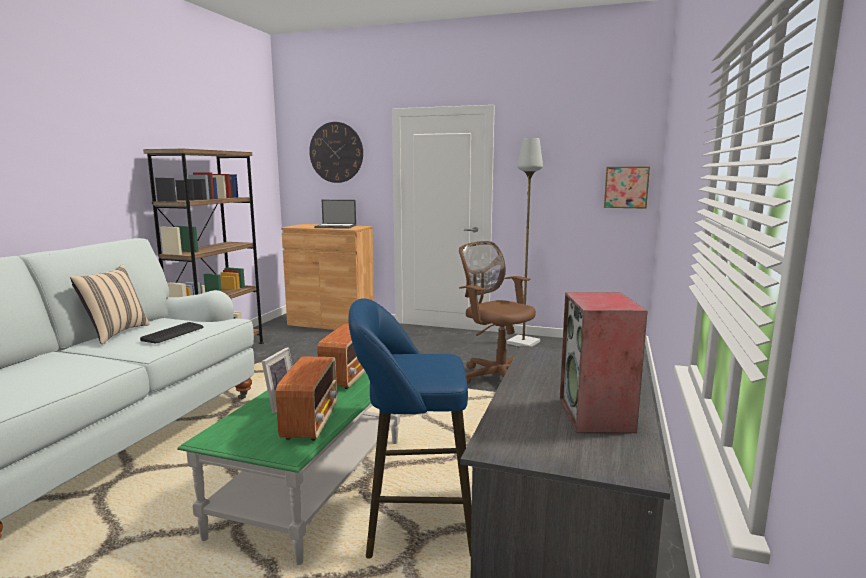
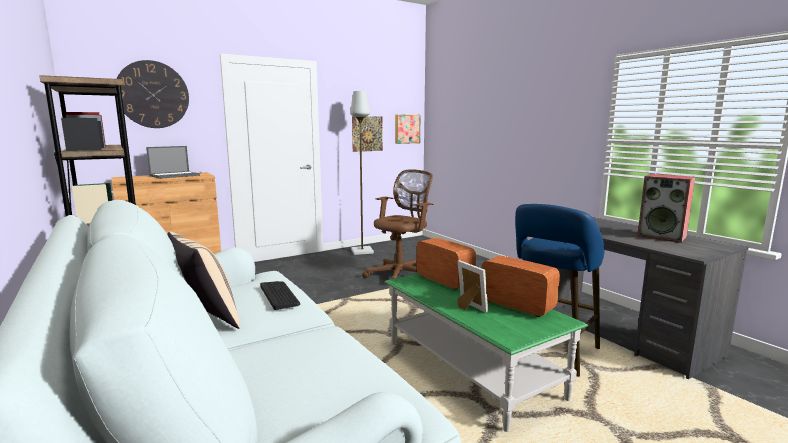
camera: 50 degrees left, 0 degrees up
(497, 378) = (400, 274): brown office chair -> brown office chair turned 135 degrees clockwise
(559, 192) = (367, 133): none -> picture

